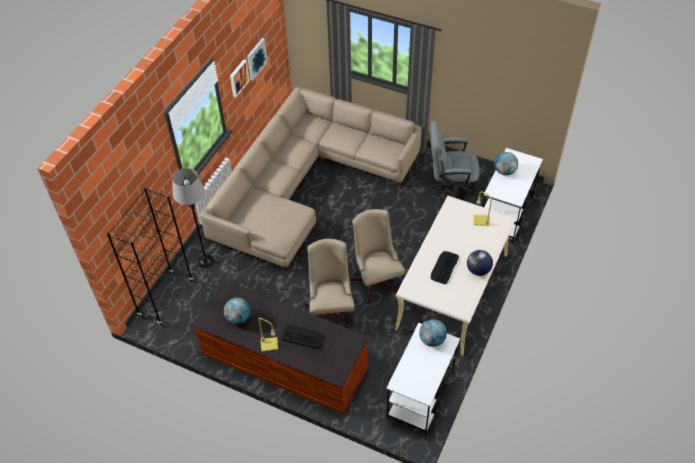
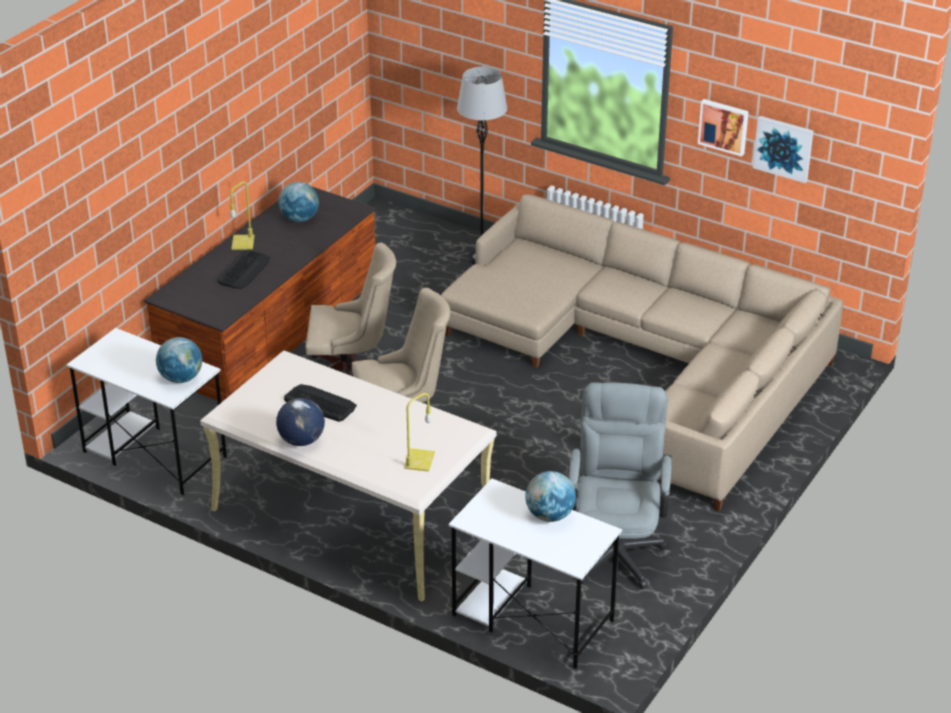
camera: 95 degrees right, 15 degrees down
(166, 298) = (416, 225): black bookcase -> none

